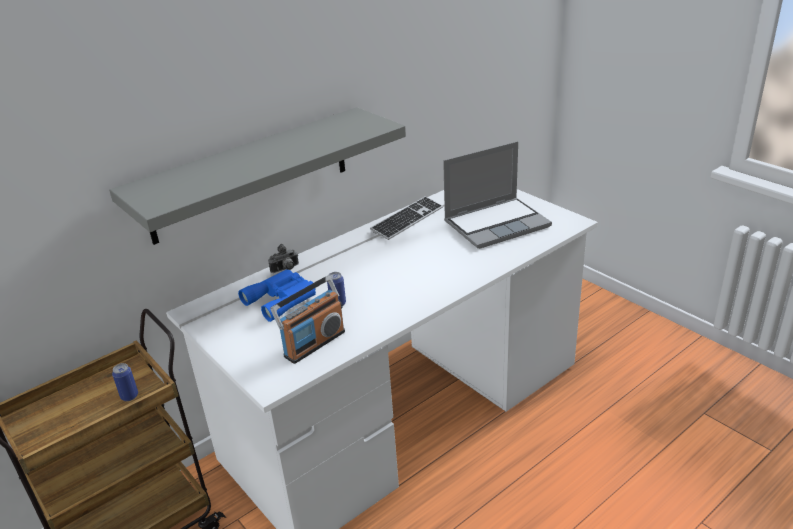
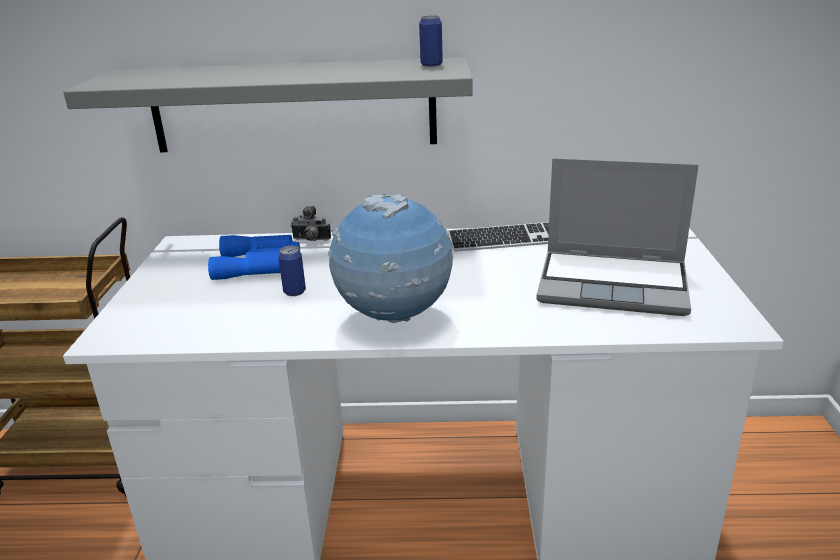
camera: 40 degrees right, 5 degrees down
(129, 396) = (59, 299): can -> can (431, 65)
(314, 343) = (205, 319): radio -> none
(421, 291) = (394, 319): none -> globe

